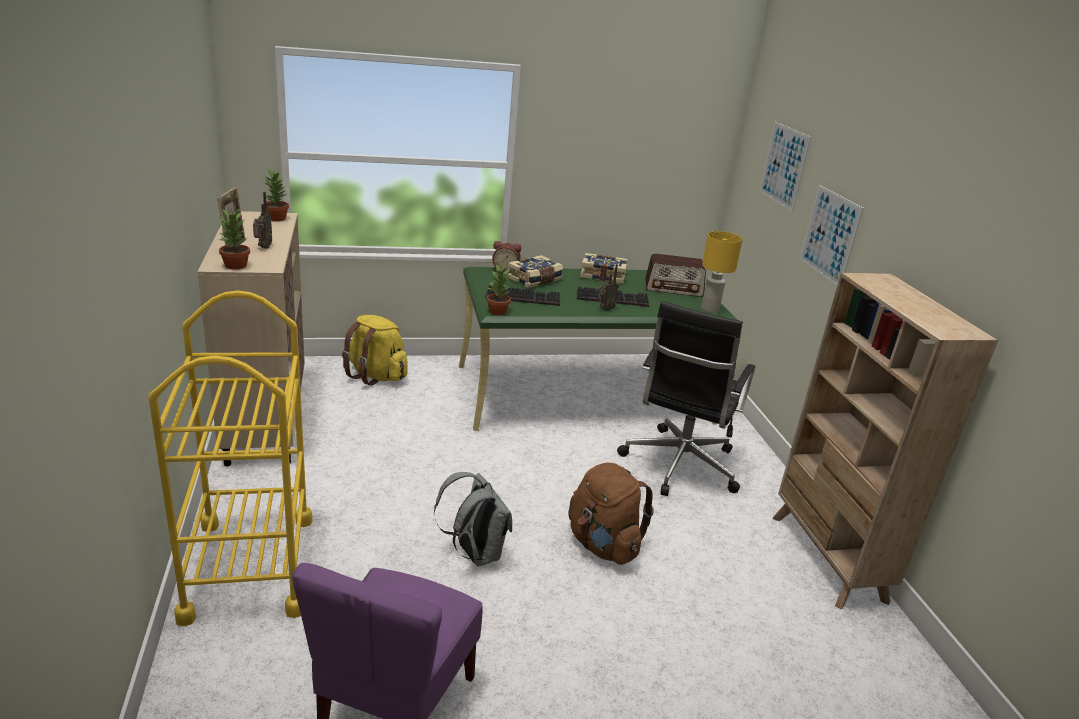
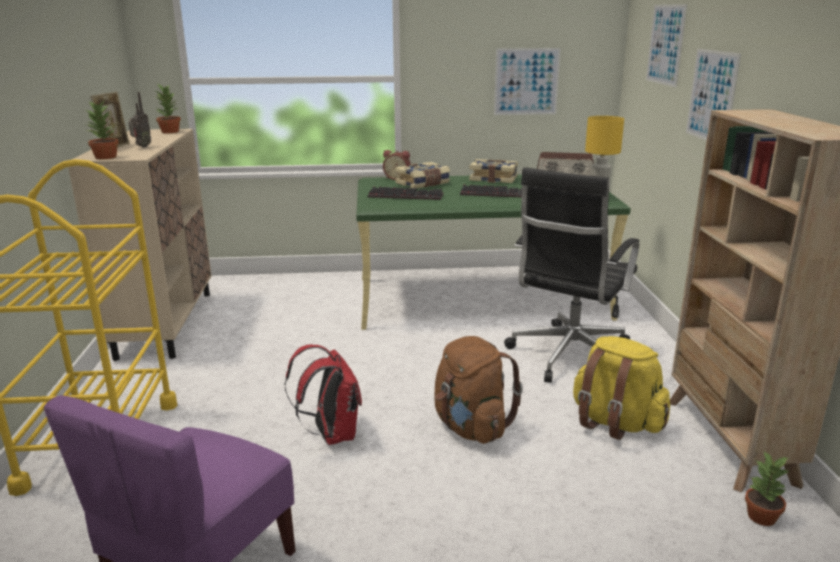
camera: 10 degrees right, 5 degrees down
(376, 376) = (280, 288): yellow backpack -> yellow backpack (615, 422)
(474, 553) = (331, 434): grey backpack -> red backpack
(497, 312) = (375, 206): potted plant -> potted plant (762, 517)
(605, 309) = (486, 201): radio -> none
(639, 176) = (526, 81): none -> picture

